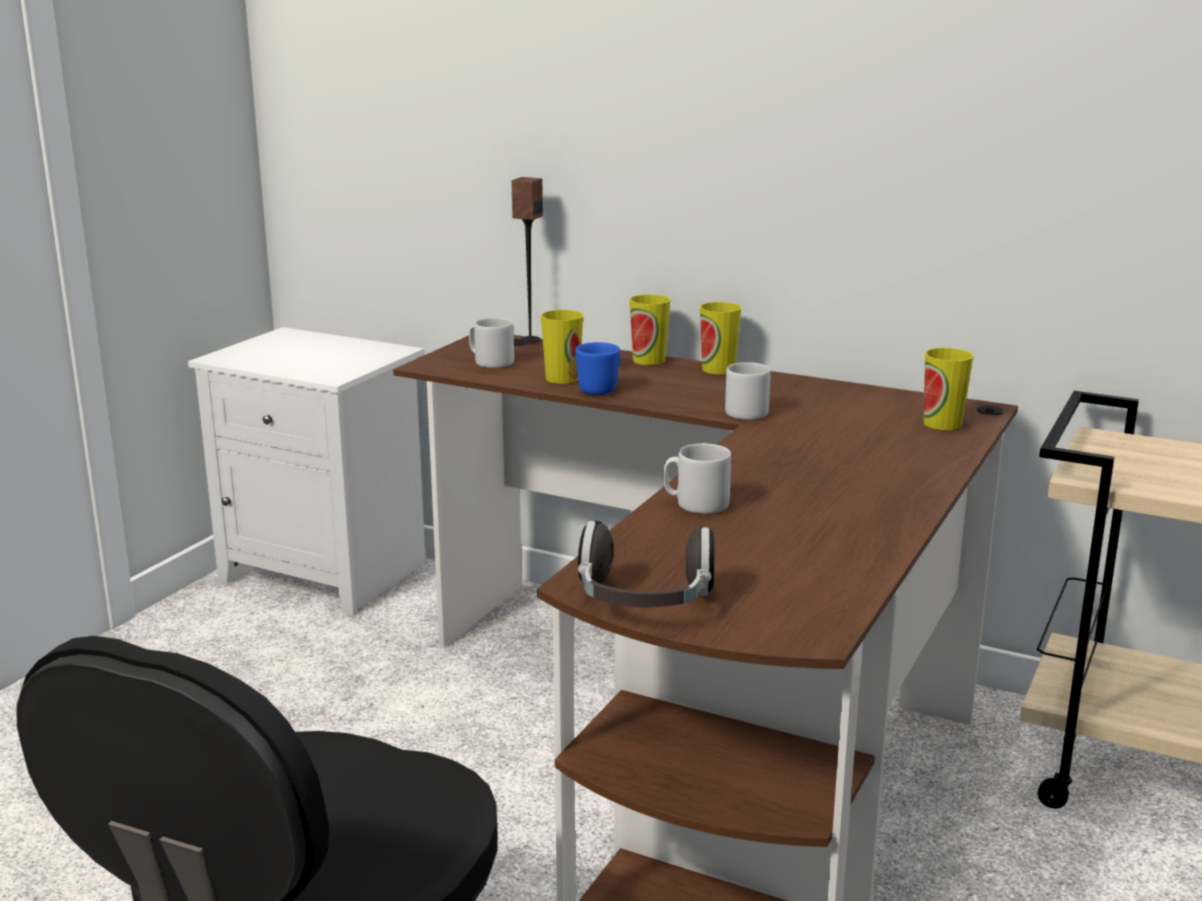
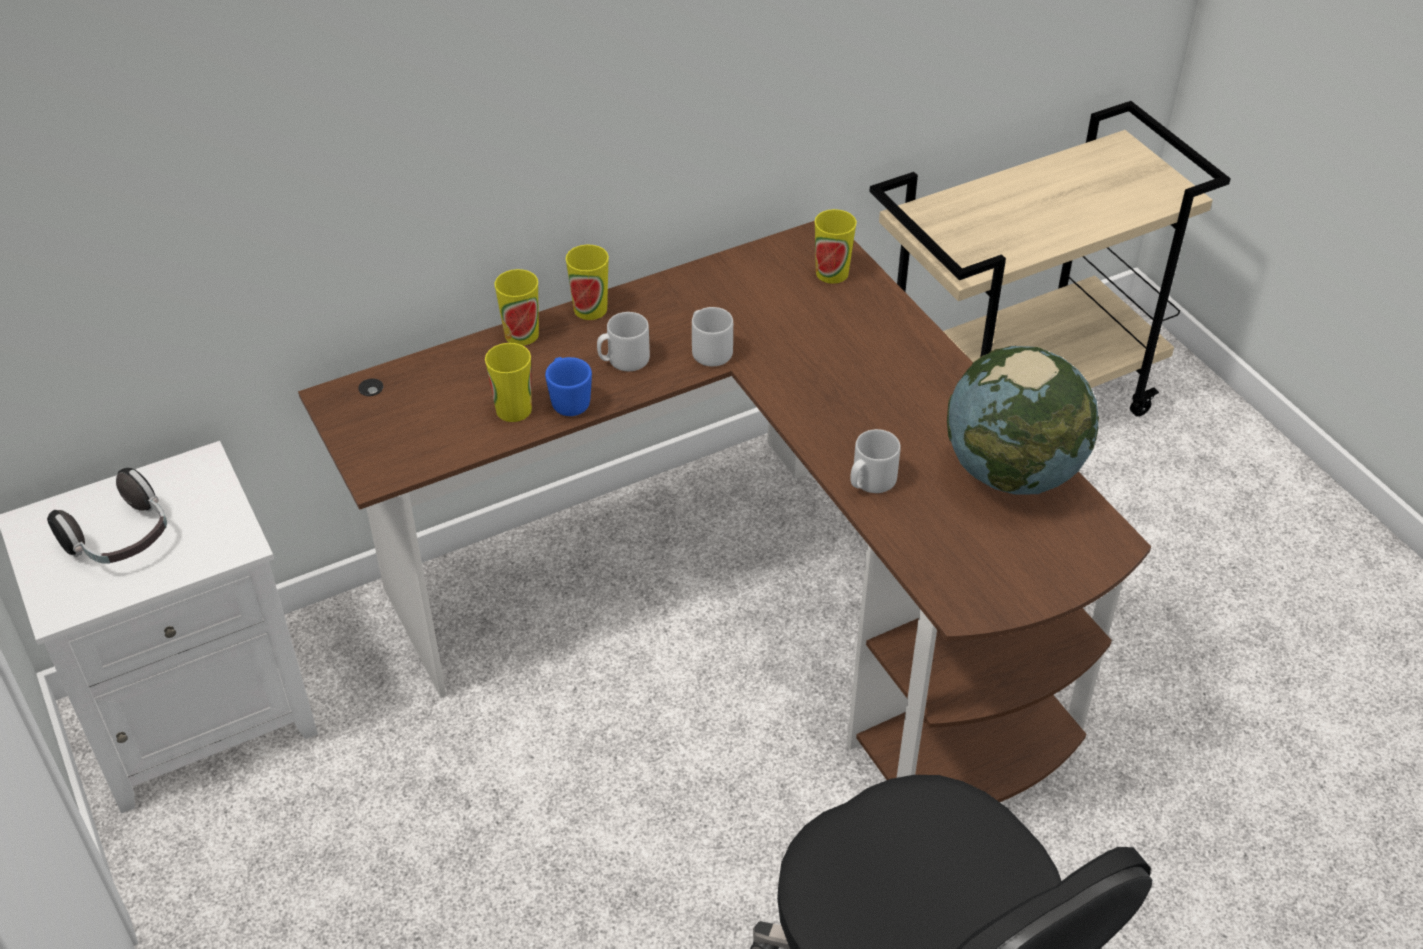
camera: 55 degrees left, 25 degrees up
(490, 362) = (414, 431): grey mug -> grey mug (623, 360)
(529, 339) = (378, 375): speaker -> none
(644, 603) = (1013, 594): headphones -> headphones (121, 540)
(825, 559) = (1013, 473): none -> globe

